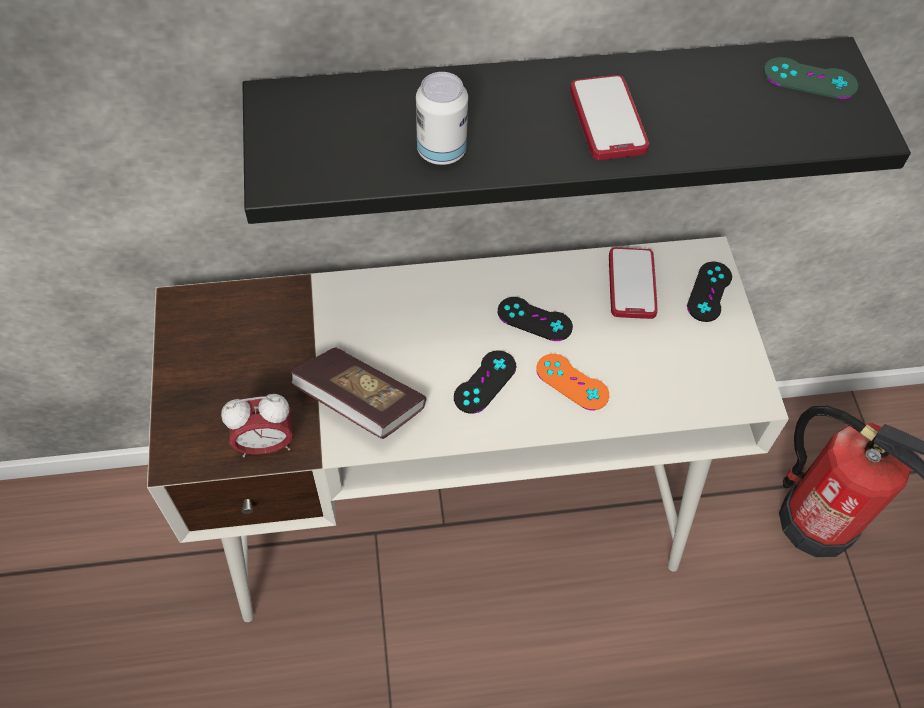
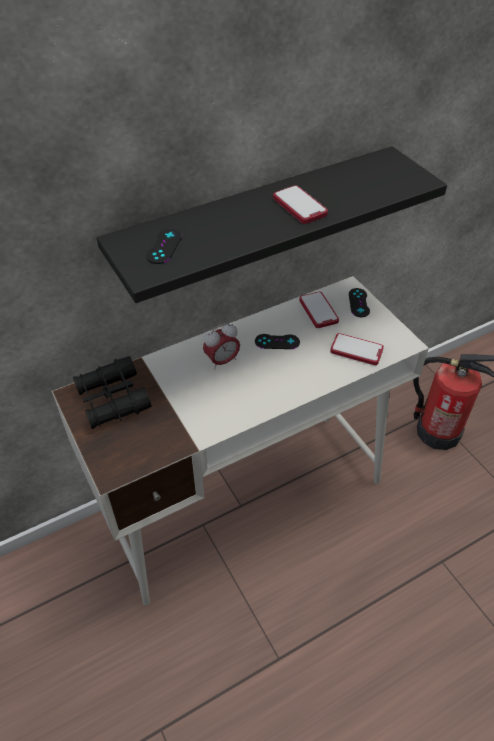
camera: 20 degrees left, 10 degrees down
(235, 333) = (112, 399): none -> black binoculars
(265, 444) = (160, 449): alarm clock -> alarm clock (222, 361)
(360, 403) = (204, 411): book -> none
(441, 151) = (224, 240): can -> none
(485, 382) = (267, 379): black game controller -> black game controller (164, 246)
(572, 382) = (312, 365): orange game controller -> none
(659, 380) = (356, 350): none -> phone
(810, 79) = (384, 166): green game controller -> none

